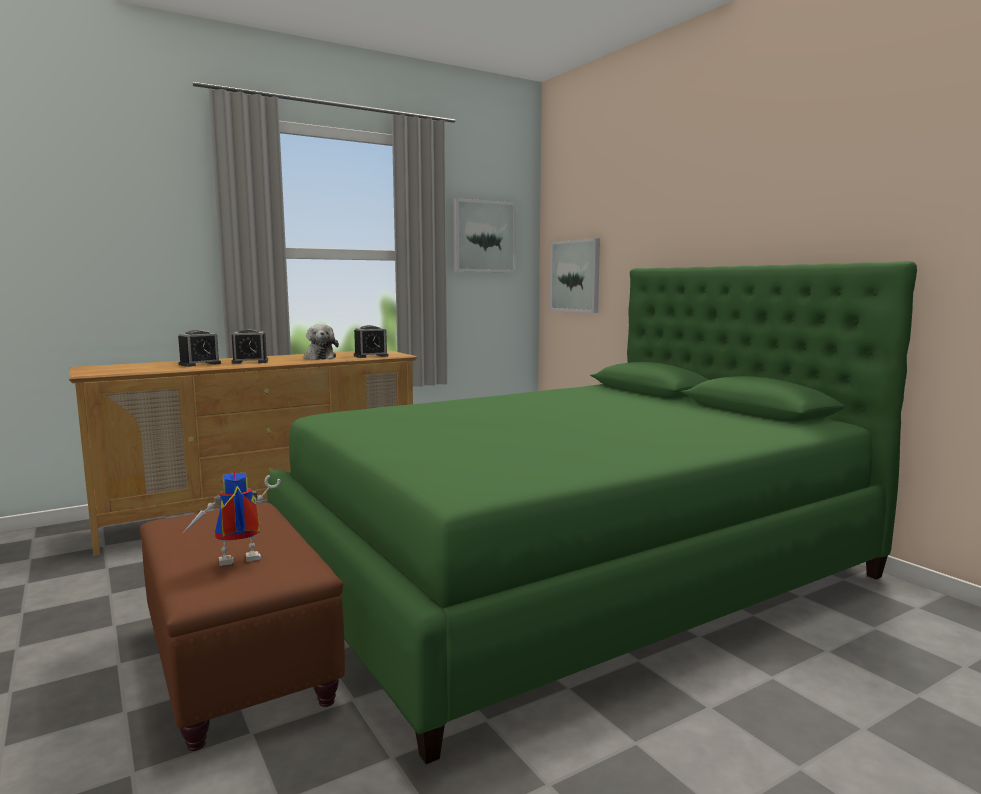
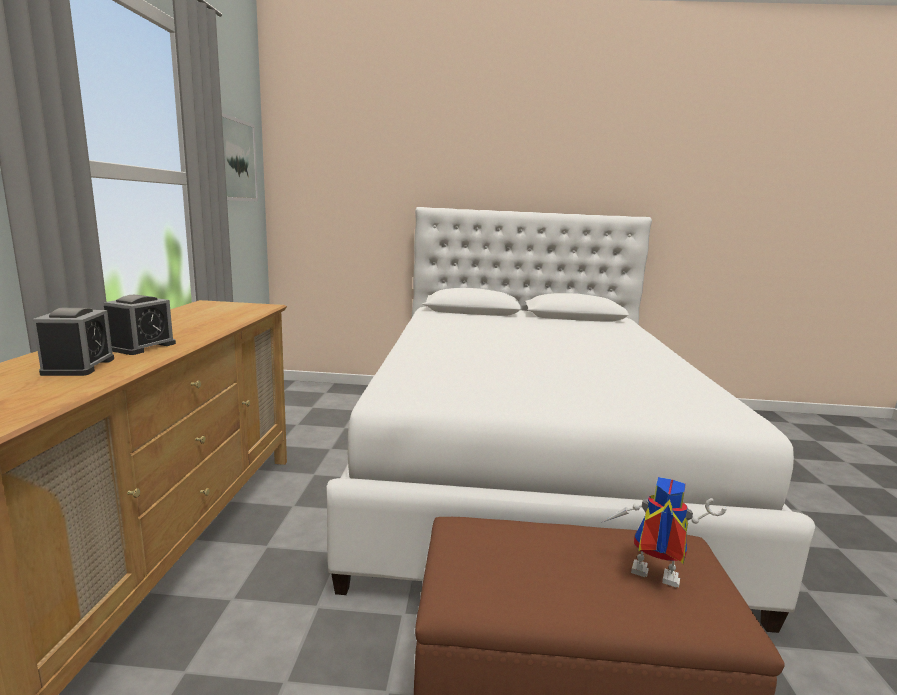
camera: 55 degrees left, 5 degrees up
(236, 563) = (649, 578): toy robot -> toy robot turned 105 degrees clockwise
(320, 357) = (199, 323): plush toy -> none
(371, 356) = (245, 312): alarm clock -> none
(573, 569) = (528, 465): green bed -> white bed
(575, 276) = (325, 208): picture -> none

